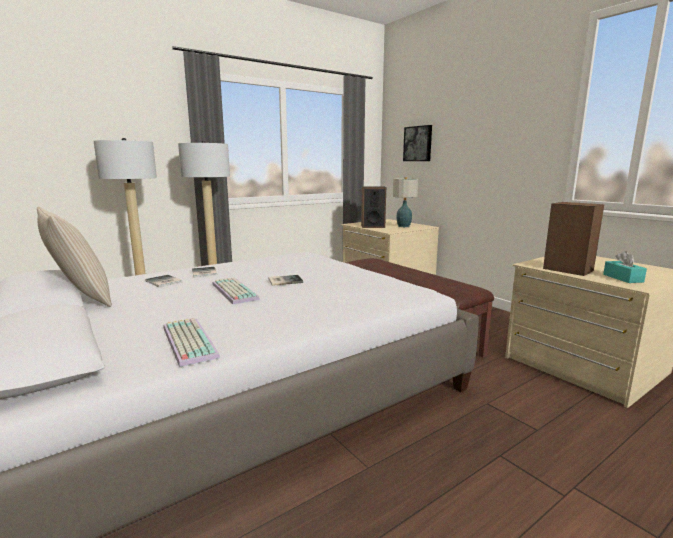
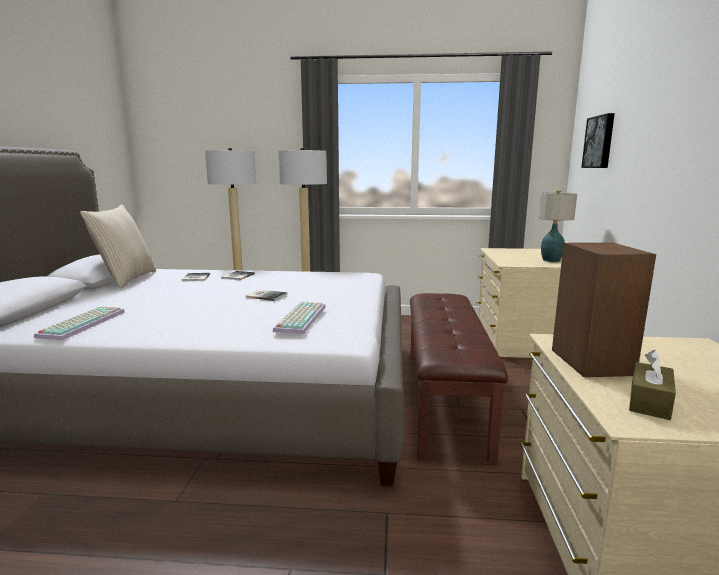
camera: 40 degrees right, 0 degrees up
(233, 291) = (207, 295): keyboard -> keyboard (300, 318)
(372, 226) = (508, 255): speaker -> none
(623, 278) = (649, 401): turquoise tissue box -> brown tissue box

